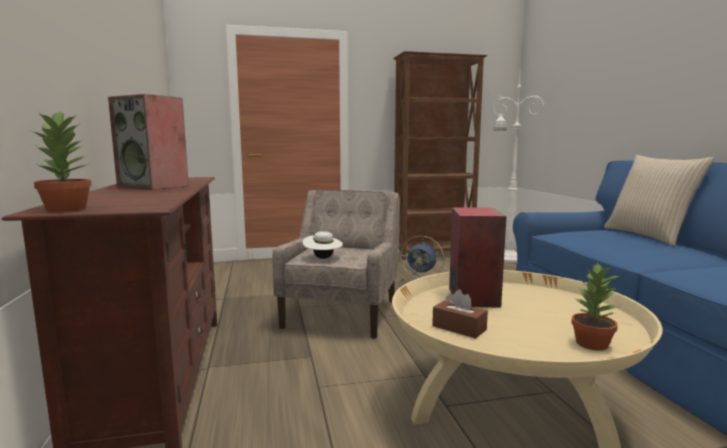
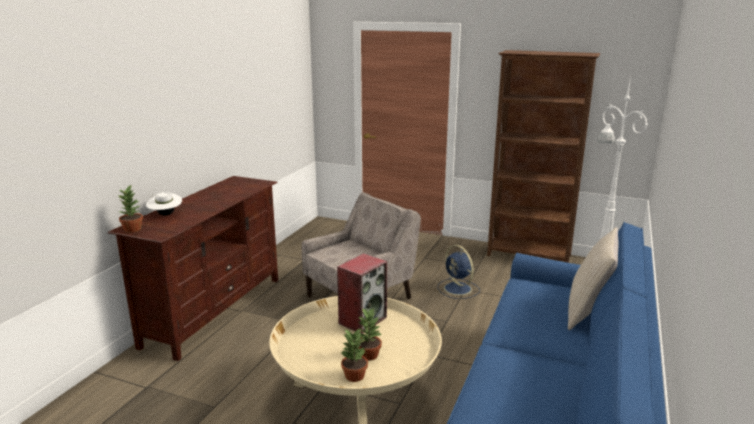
camera: 35 degrees right, 10 degrees up
(154, 186) = (213, 198): speaker -> none
(323, 258) = (334, 255): white hat -> white hat (165, 214)
(459, 328) = (310, 338): brown tissue box -> none
(553, 321) = (369, 355): none -> potted plant

